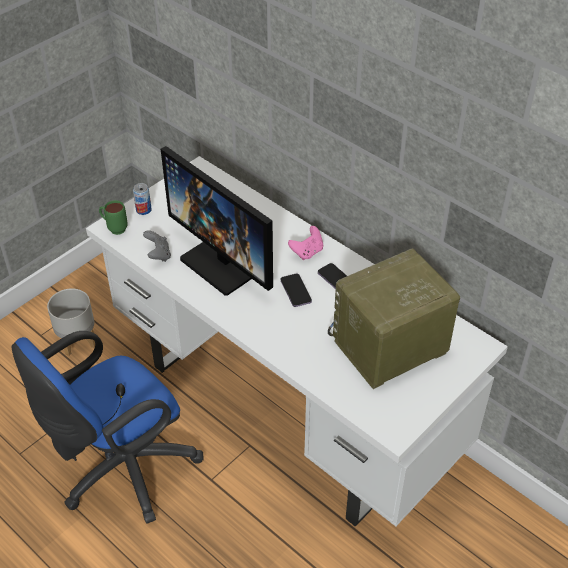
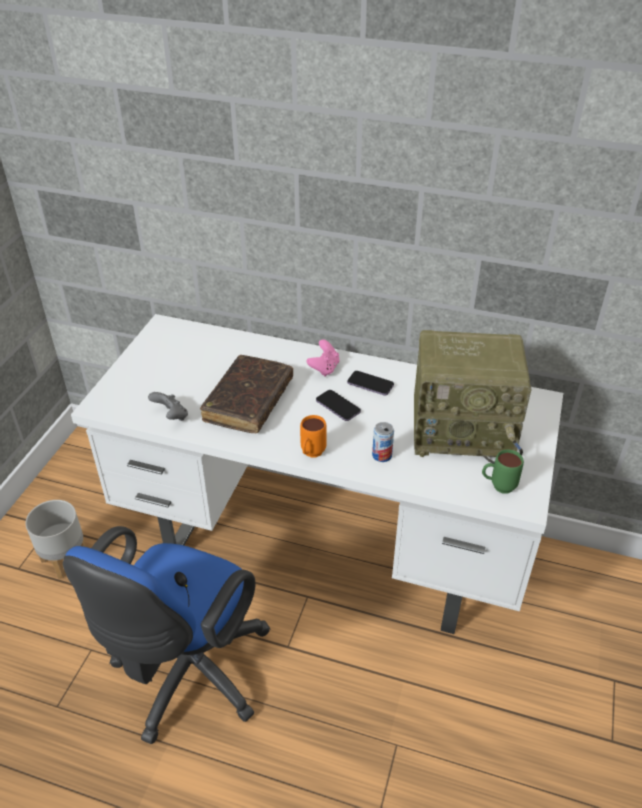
camera: 25 degrees left, 5 degrees down
(114, 228) = (105, 405): green mug -> green mug (497, 487)
(143, 210) = (127, 378): can -> can (382, 455)
(226, 262) = (248, 401): monitor -> brown book
(246, 326) = (311, 455): none -> orange mug
(389, 349) = (463, 430): radio -> radio turned 120 degrees counterclockwise

